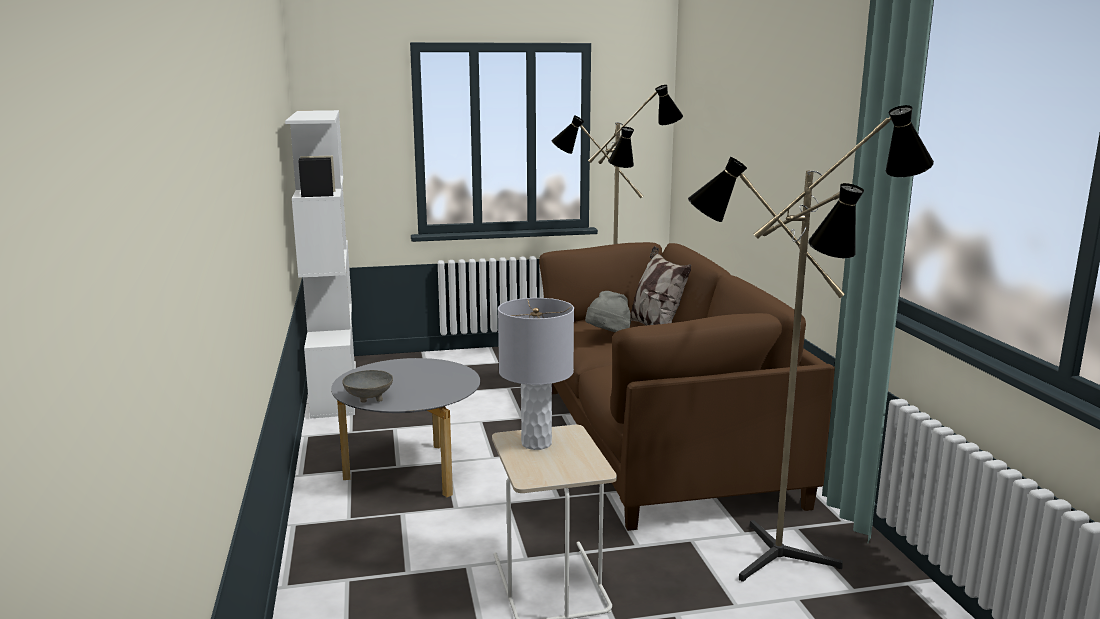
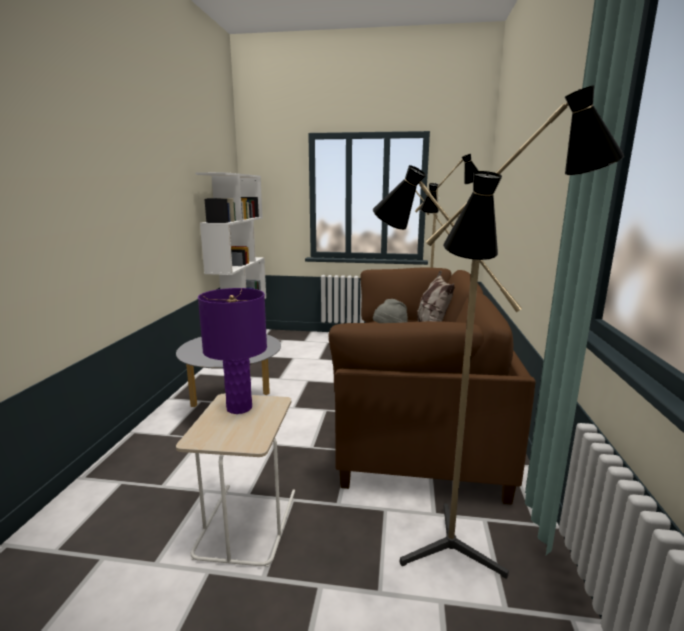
camera: 20 degrees right, 0 degrees up
(368, 398) = (193, 355): grey bowl -> none
(536, 443) = (239, 408): grey table lamp -> purple table lamp

